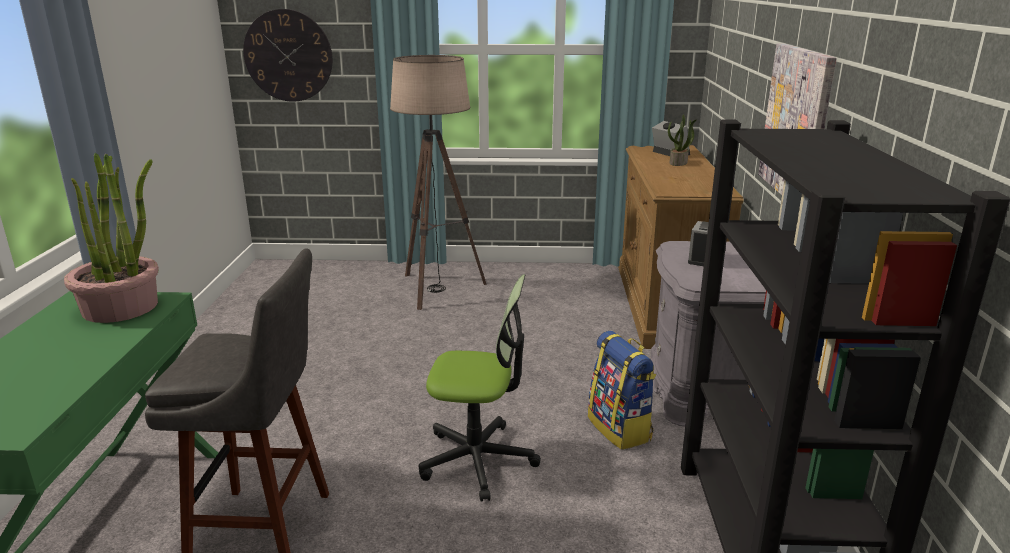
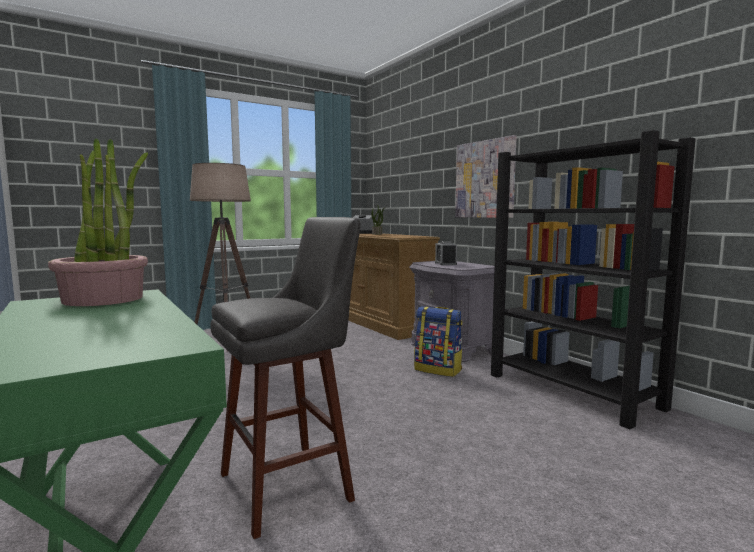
camera: 35 degrees left, 15 degrees down
(288, 56) = (75, 169): wall clock -> none
(478, 460) = (382, 403): office chair -> none

